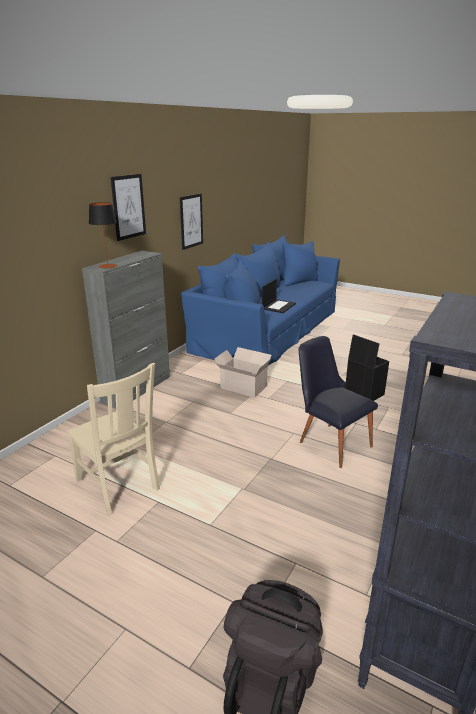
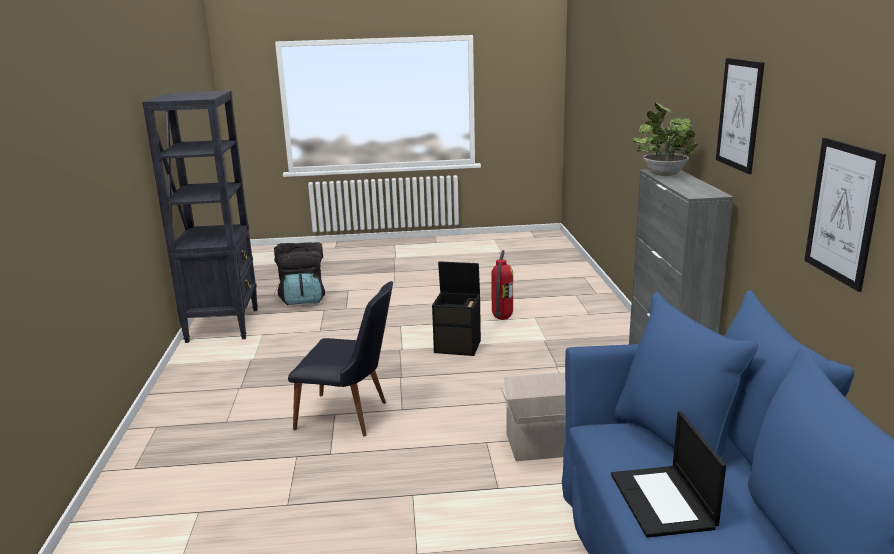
camera: 145 degrees right, 5 degrees down
(107, 266) = (662, 173): table lamp -> potted plant
(118, 485) = (501, 318): beige chair -> fire extinguisher
(363, 393) = (345, 518): black storage box -> black storage box (458, 346)

